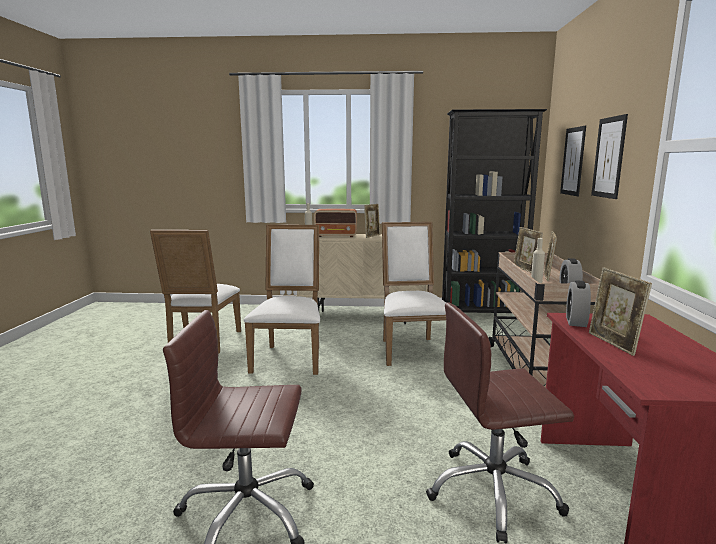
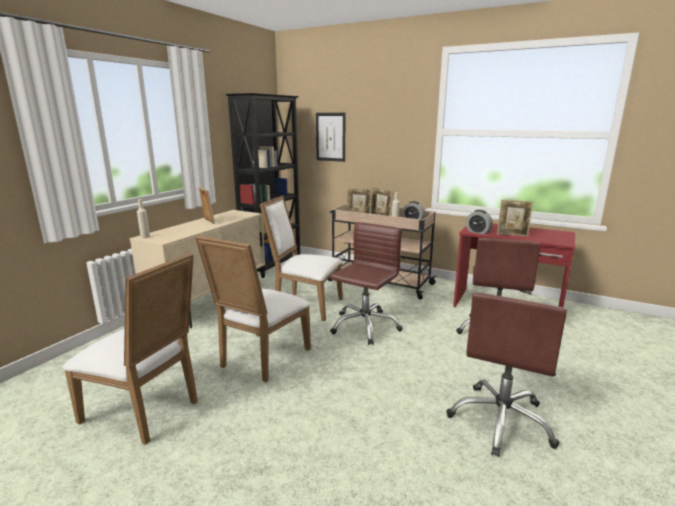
camera: 65 degrees left, 5 degrees up
(290, 357) = (261, 359): white chair -> white chair turned 90 degrees counterclockwise
(336, 236) = (179, 230): radio -> none
(398, 388) = (364, 326): none -> brown office chair
(609, 157) = (381, 136): picture -> none

